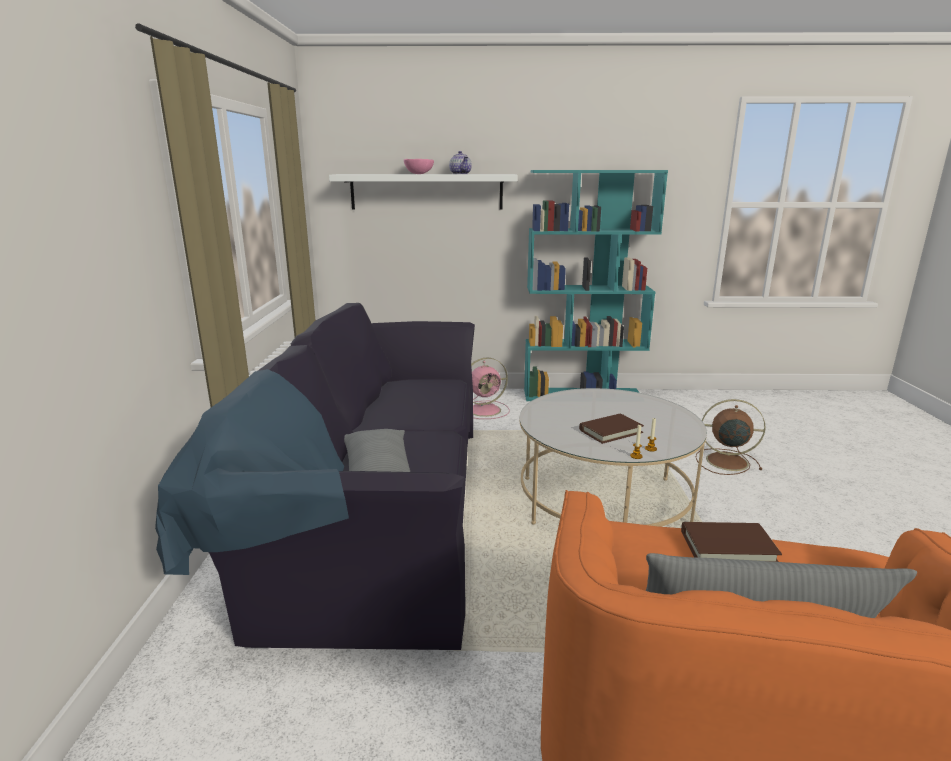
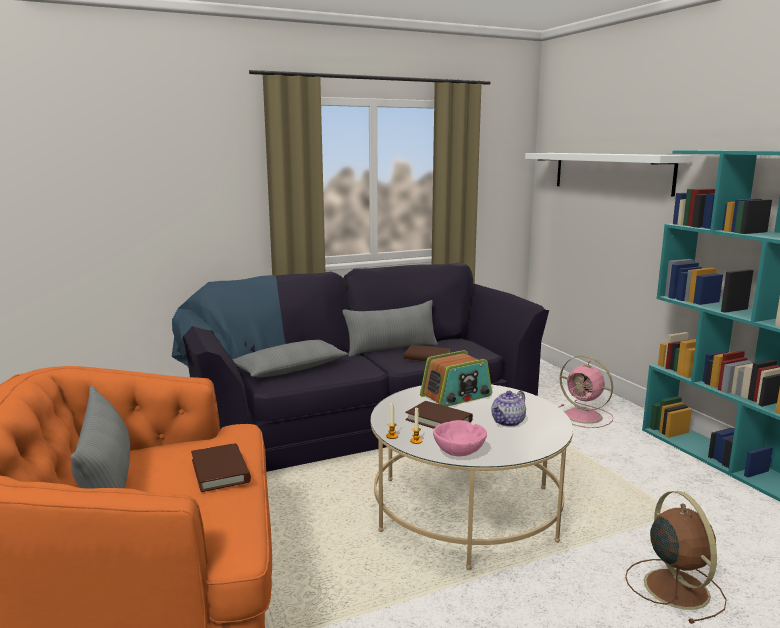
camera: 65 degrees right, 5 degrees down
(378, 414) = (391, 349): none -> grey pillow
(419, 174) = (593, 153): pink bowl -> pink bowl (459, 452)
(431, 404) = (427, 357): none -> brown book
(460, 174) = (627, 154): teapot -> teapot (508, 422)
(560, 413) = (456, 396): none -> radio

